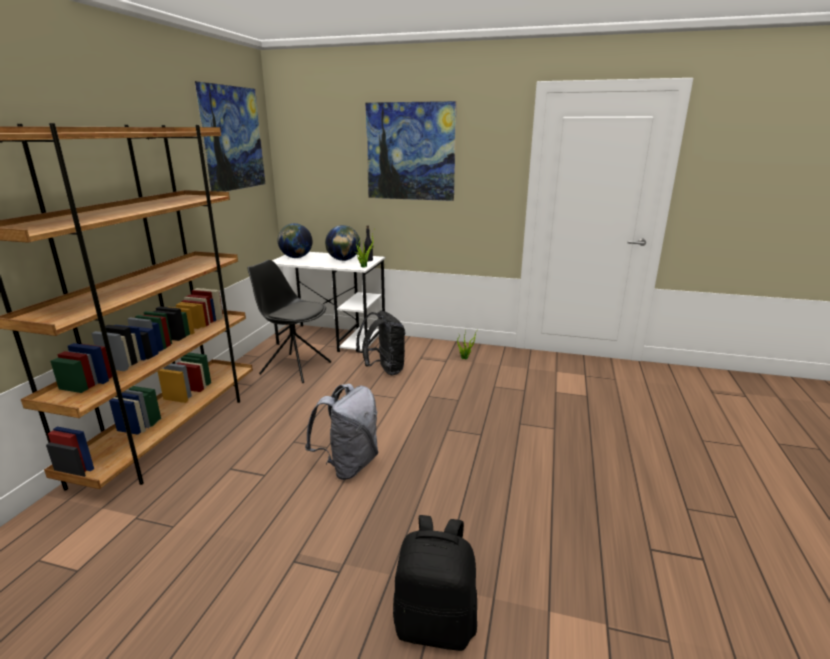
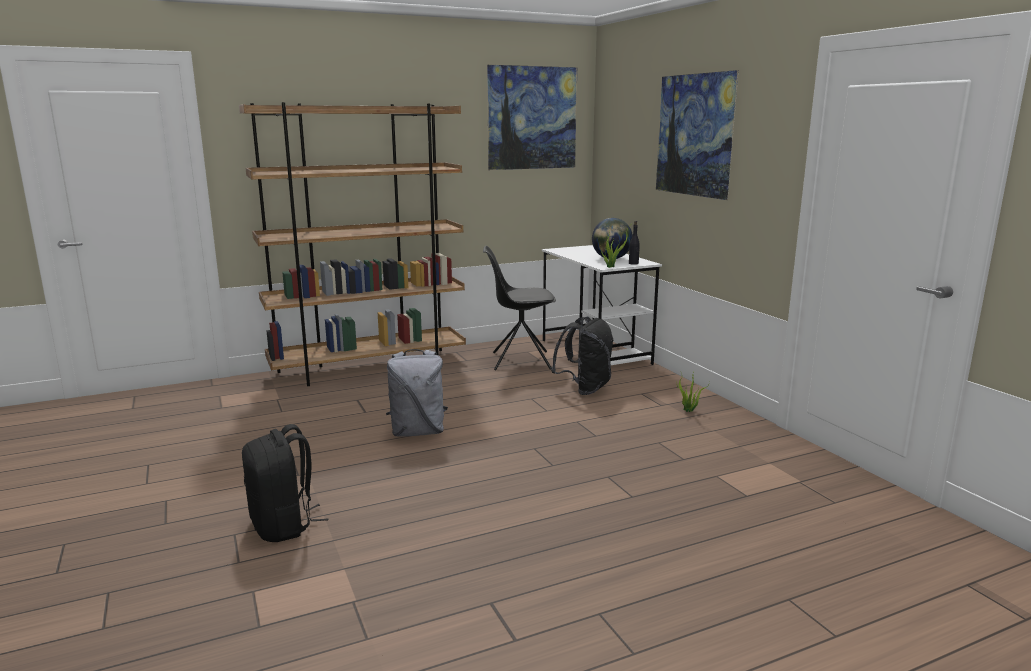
camera: 50 degrees right, 5 degrees down
(295, 367) = (519, 361): black chair -> black chair turned 75 degrees counterclockwise
(296, 257) = (578, 249): globe -> none

